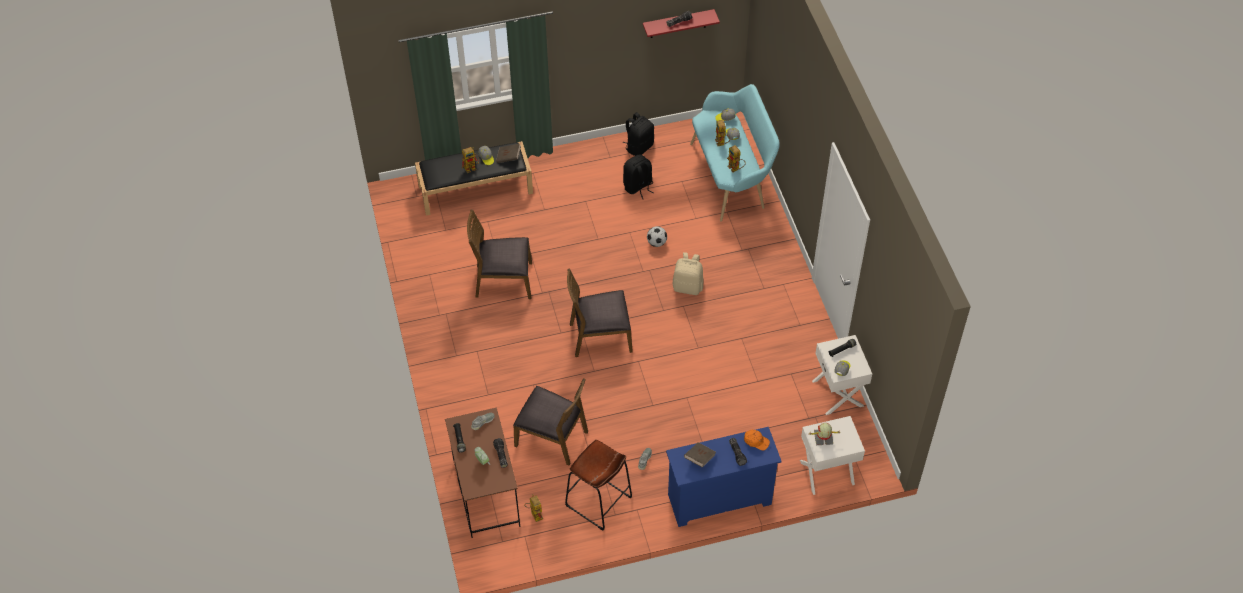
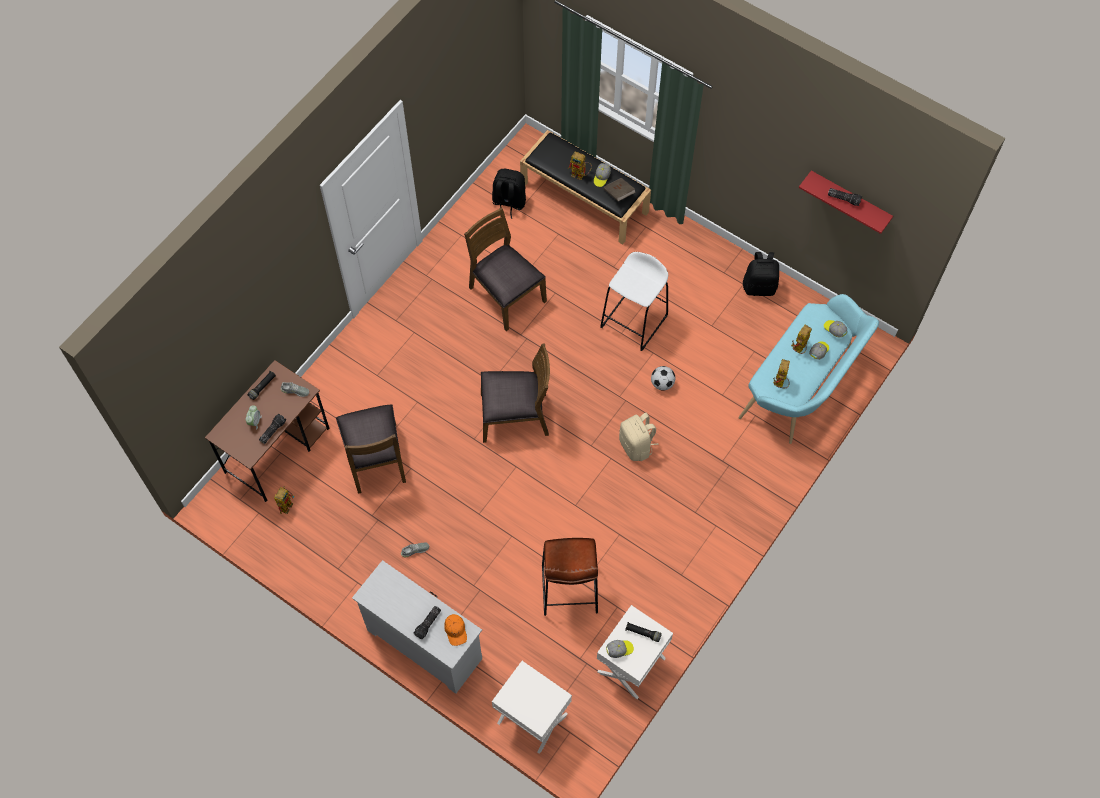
camera: 50 degrees right, 10 degrees up
(596, 226) = (634, 321): none -> white stool
(598, 502) = (340, 545): brown stool -> brown stool (569, 589)
(600, 336) = (515, 415): brown chair -> brown chair turned 135 degrees clockwise
(638, 187) = (712, 321): black backpack -> black backpack (508, 202)
(699, 458) = (396, 595): brown book -> none
(719, 499) = (424, 644): blue dresser -> white dresser
(823, 438) = (524, 688): toy robot -> none

